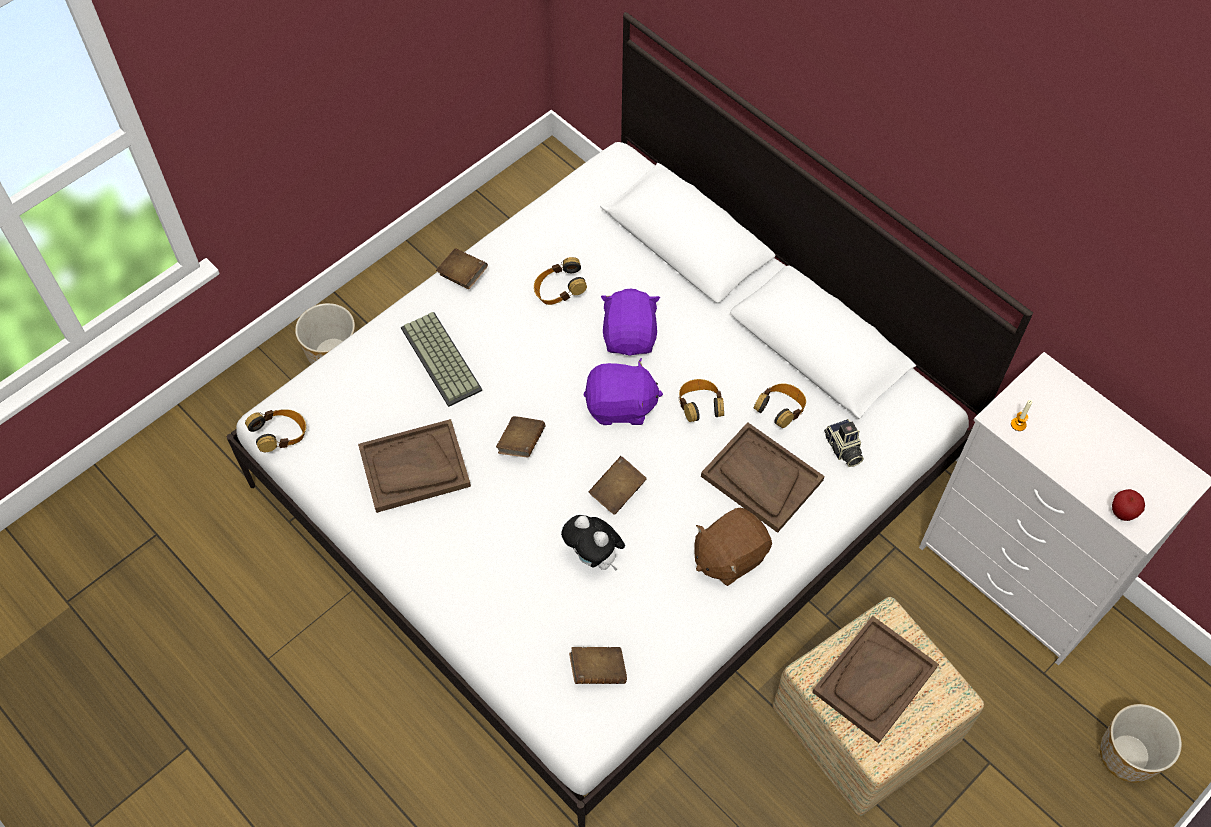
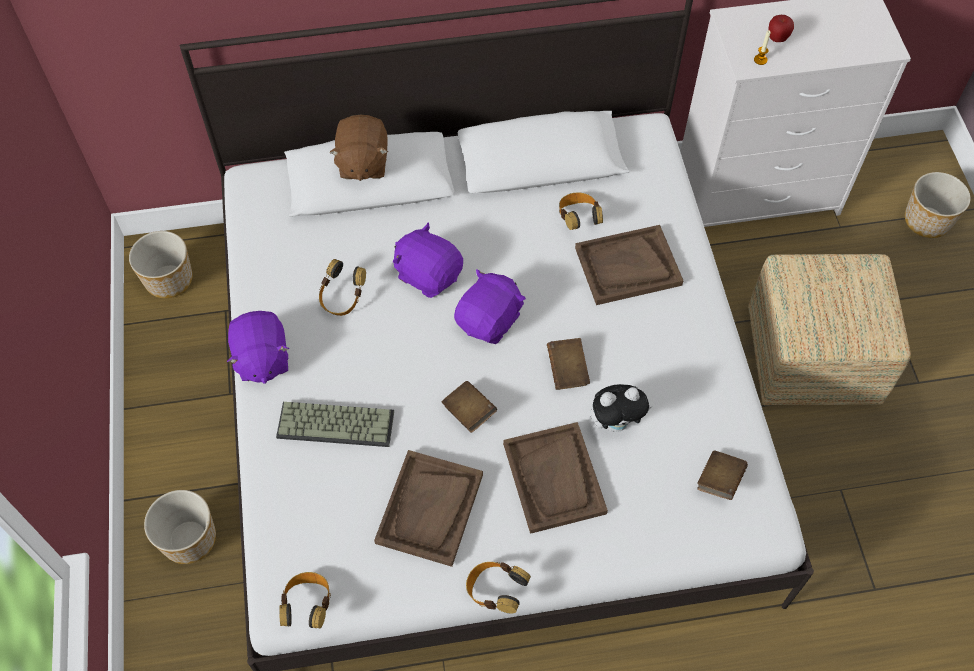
camera: 55 degrees left, 0 degrees up
(463, 276) = (261, 359): brown book -> purple plush toy
(537, 189) = (168, 279): none -> planter
(699, 407) = (533, 268): headphones -> headphones (495, 591)
(729, 556) = (680, 329): brown plush toy -> brown plush toy (362, 163)
(843, 449) = (641, 201): camera -> none
(874, 680) = (833, 306): brown tray -> brown tray (554, 478)
(1122, 513) = (871, 51): apple -> apple (777, 39)

